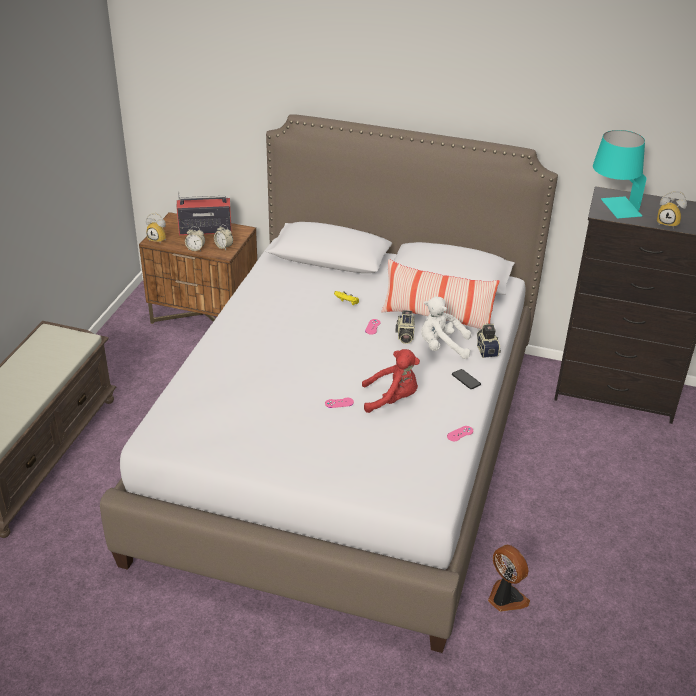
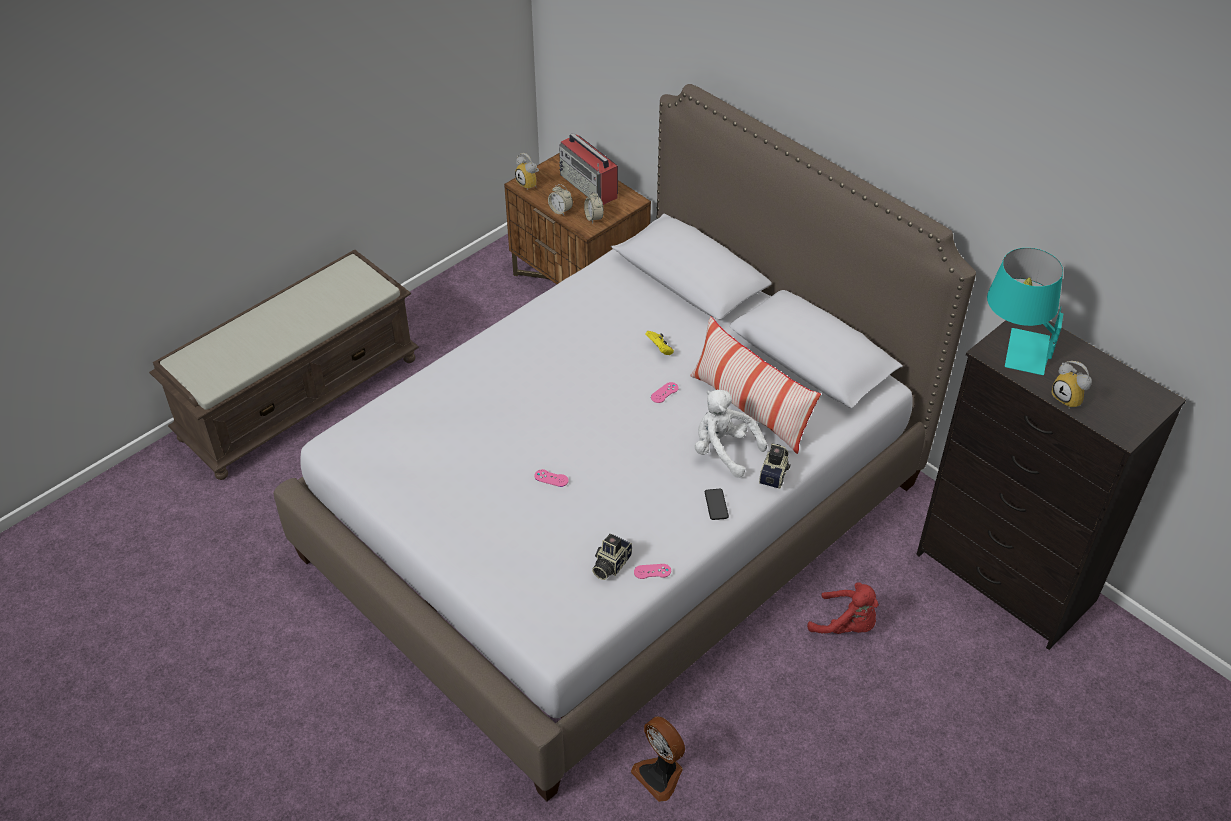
camera: 30 degrees right, 10 degrees up
(204, 230) = (589, 186): radio -> radio turned 150 degrees counterclockwise
(392, 399) = (612, 496): red plush toy -> red plush toy (846, 625)
(404, 336) = (691, 418): camera -> camera (610, 564)
(505, 598) = (660, 774): fan -> fan turned 150 degrees clockwise

